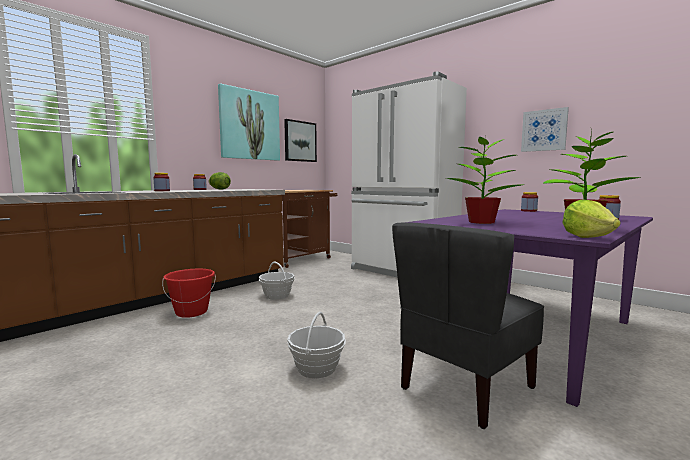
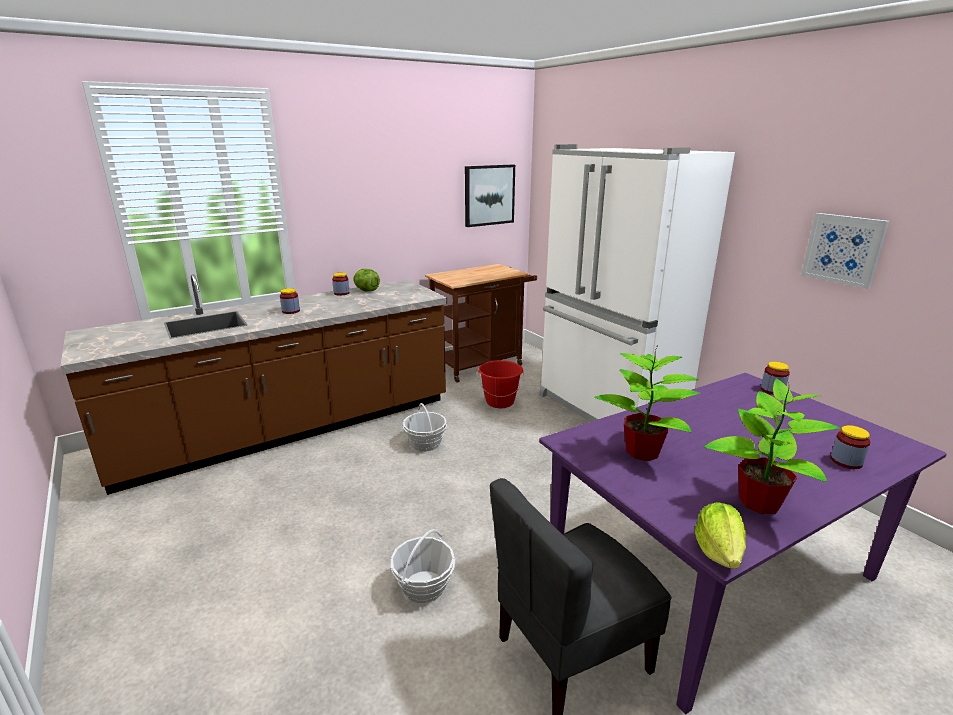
camera: 15 degrees right, 15 degrees up
(191, 312) = (323, 463): red bucket -> red bucket (500, 402)
(249, 125) = (412, 185): picture -> none

